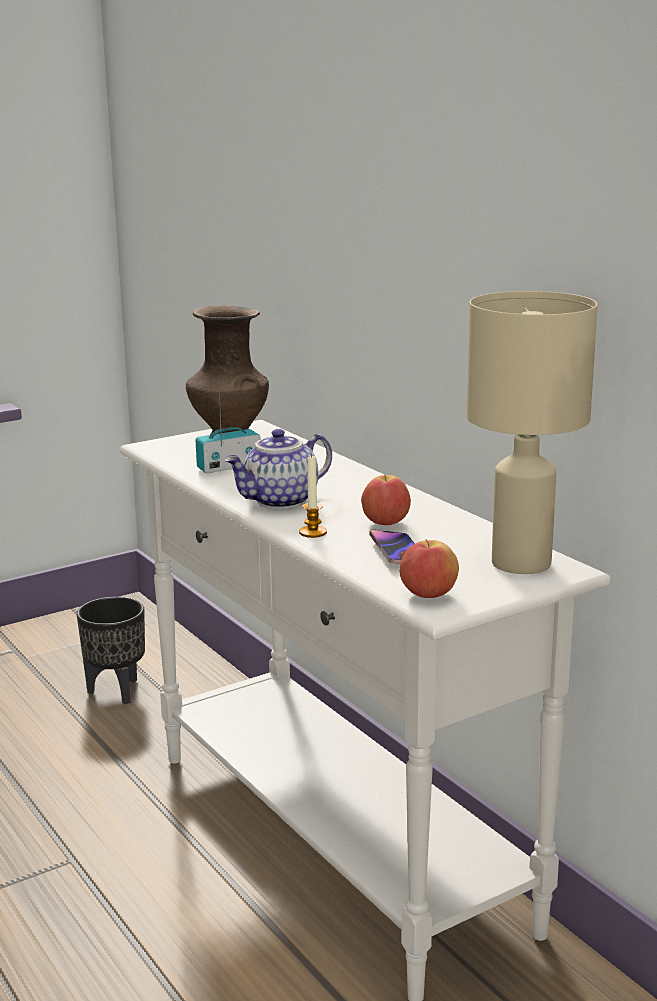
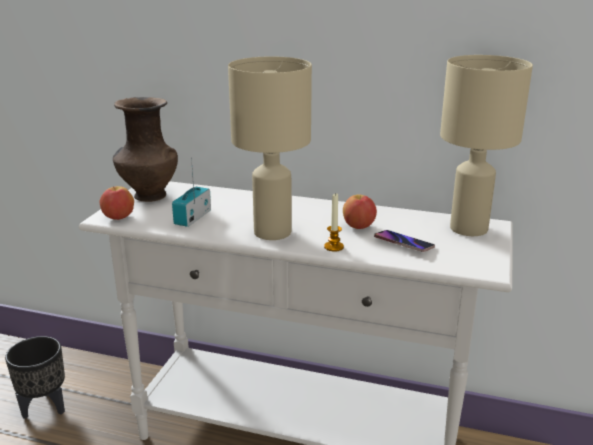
camera: 40 degrees left, 5 degrees up
(281, 501) = (273, 232): teapot -> beige table lamp
(428, 594) = (469, 264): apple -> apple (118, 217)

